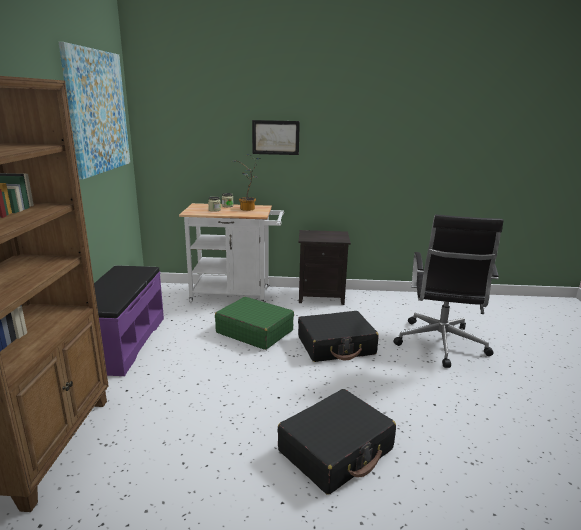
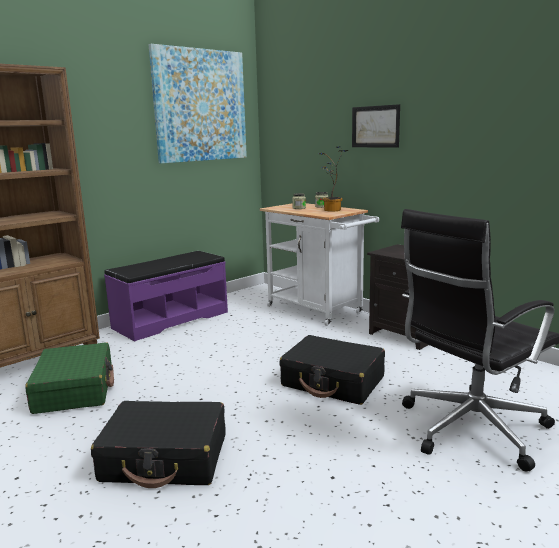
camera: 45 degrees right, 5 degrees down
(254, 331) = (279, 343): green suitcase -> green suitcase (75, 389)

